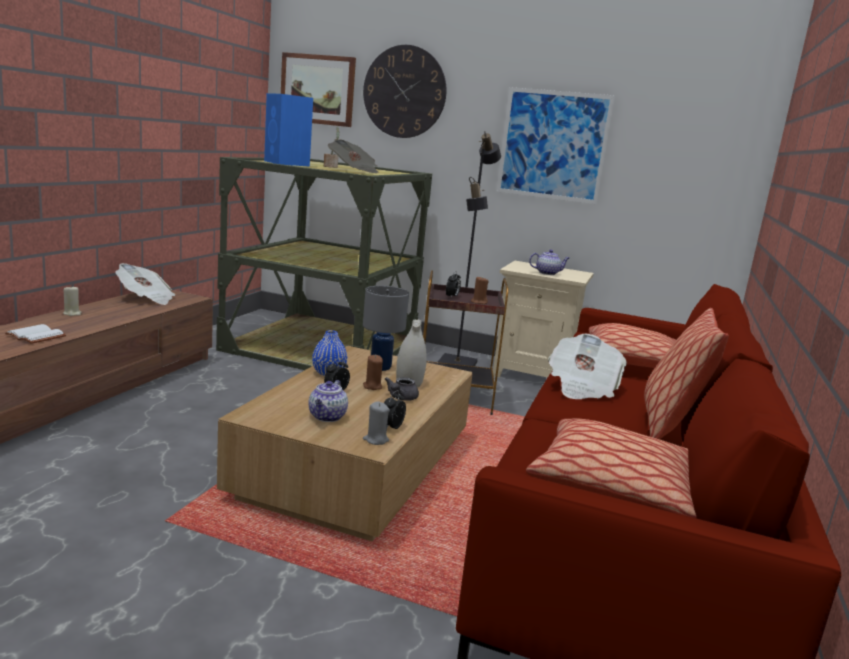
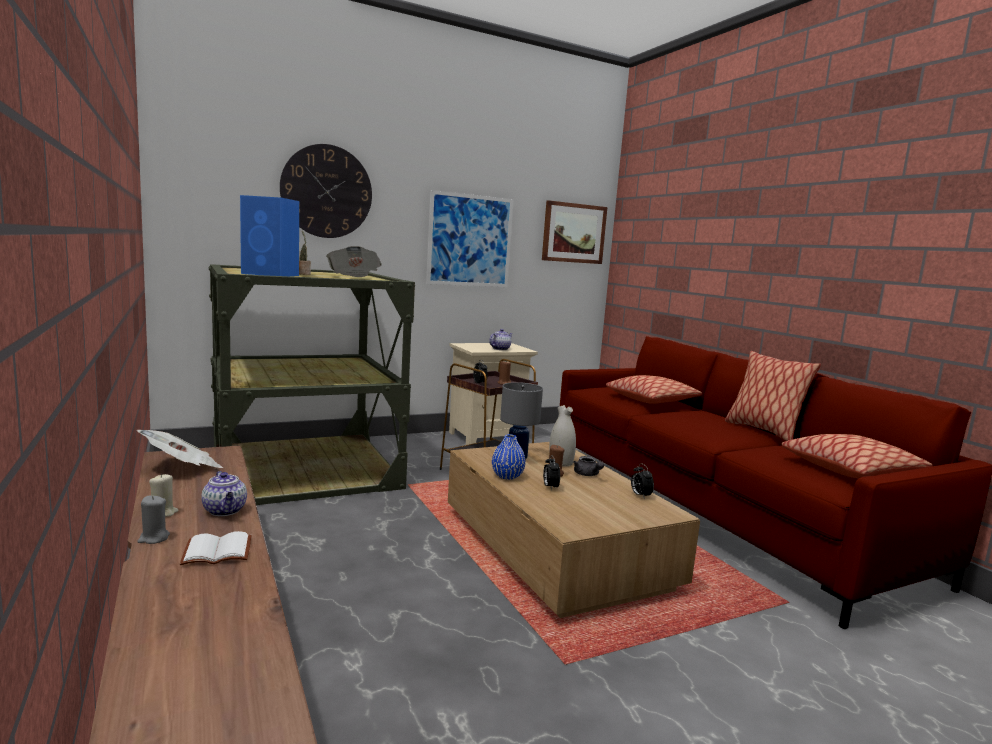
camera: 45 degrees left, 5 degrees down
(317, 89) = (217, 186): picture -> picture (573, 233)
(327, 417) = (601, 507): teapot -> teapot (225, 511)
(375, 440) = (659, 507): grey candle -> grey candle (153, 538)
(457, 364) = (430, 447): black floor lamp -> none
(582, 387) = (691, 424): newspaper -> none

